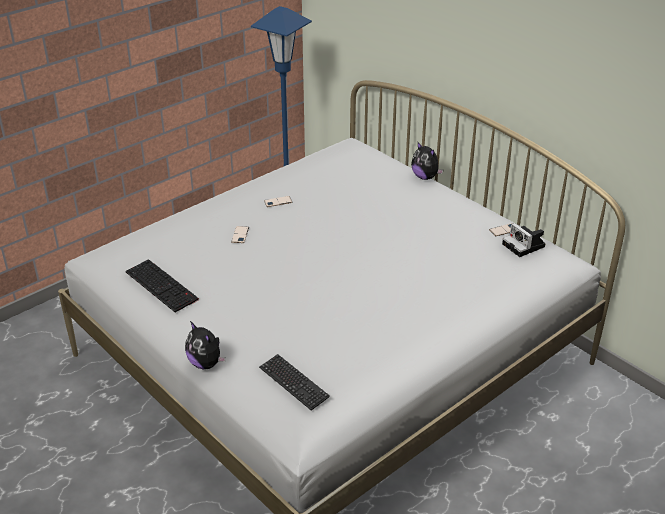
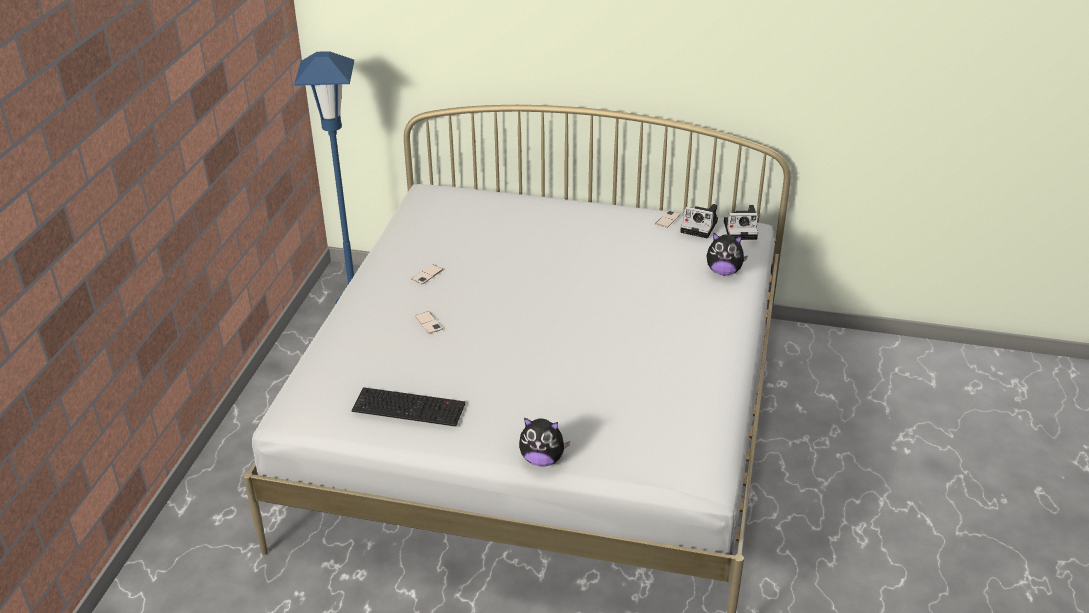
camera: 35 degrees left, 0 degrees up
(294, 383) = (649, 435): keyboard -> none
(425, 177) = (540, 196): plush toy -> plush toy (723, 271)
(558, 262) = (741, 230): none -> camera

